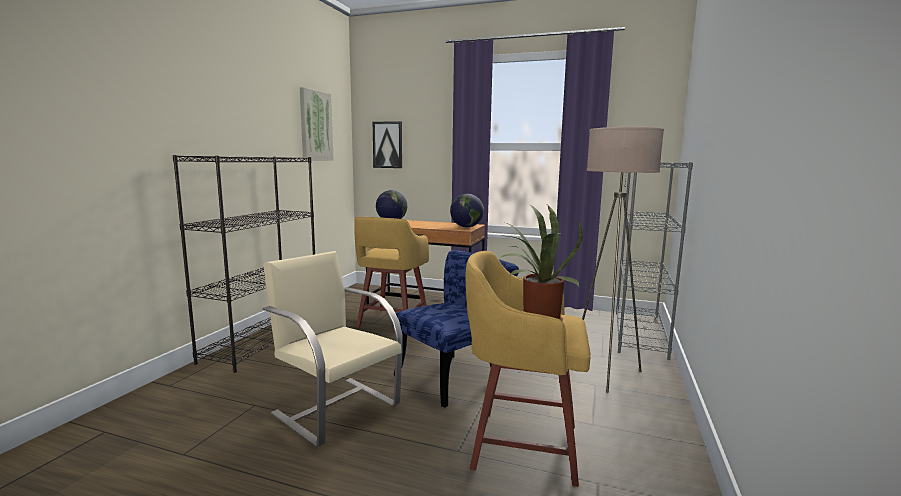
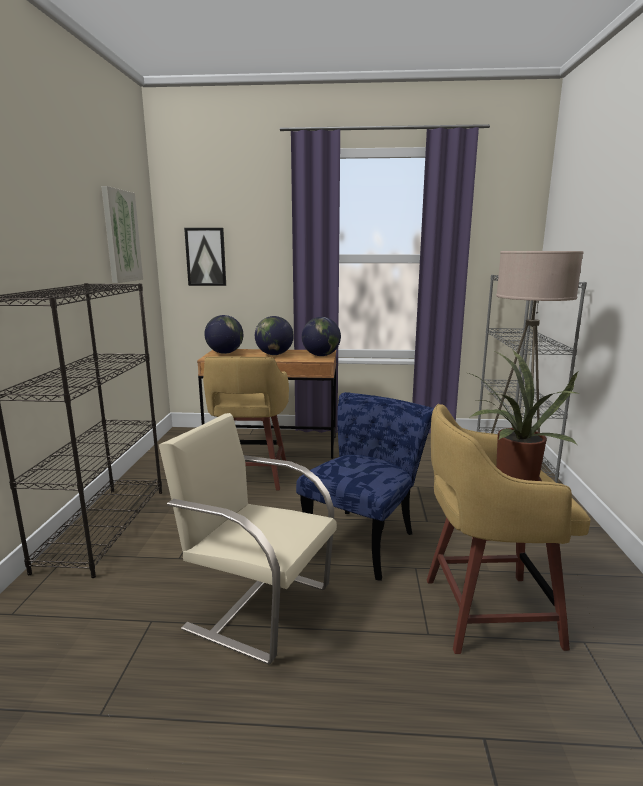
camera: 15 degrees left, 5 degrees up
(429, 224) = (274, 354): none -> globe

